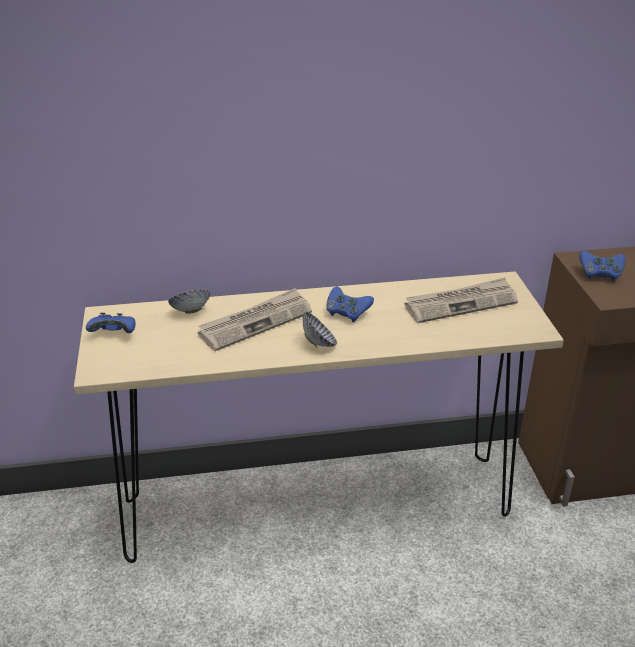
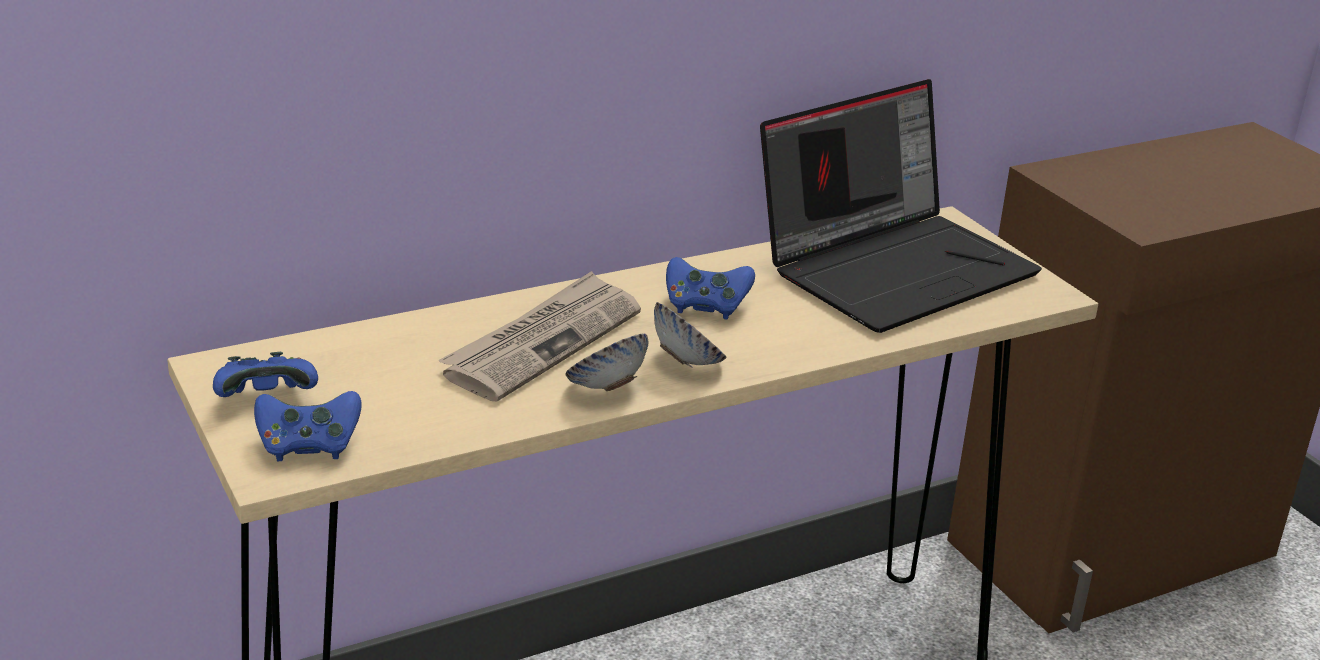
camera: 20 degrees left, 5 degrees down
(191, 312) = (401, 339): bowl -> bowl (606, 388)
(461, 303) = (895, 266): newspaper -> laptop
(599, 274) = (1104, 192): blue game controller -> blue game controller (308, 446)

